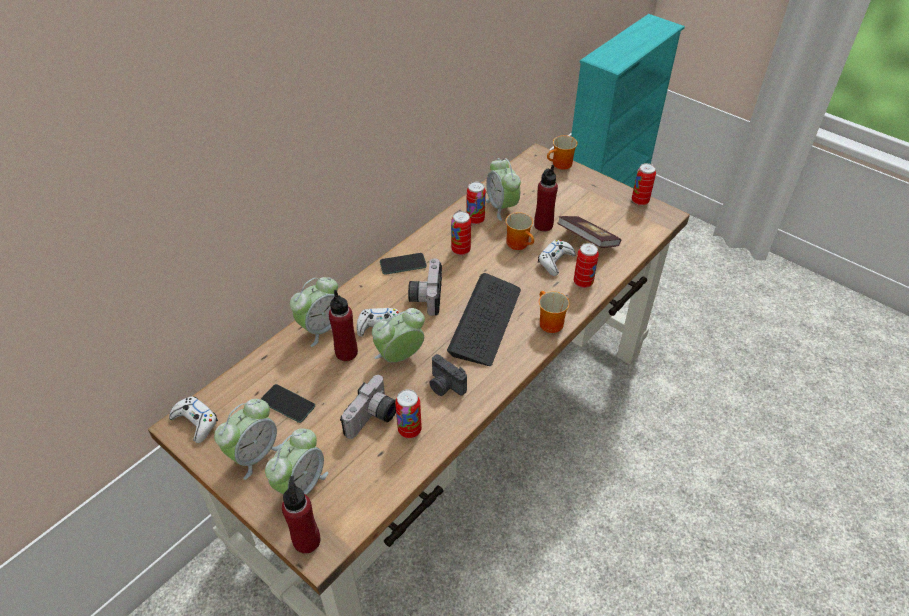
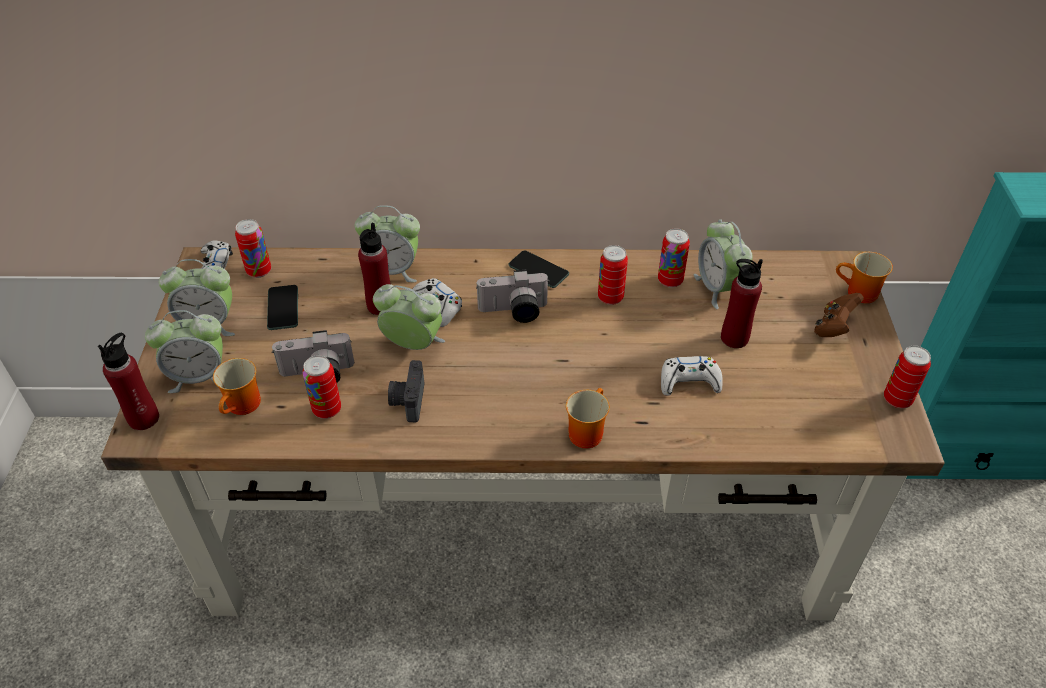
camera: 50 degrees right, 0 degrees up
(425, 295) = (514, 312): camera -> camera turned 150 degrees counterclockwise
(485, 320) = (530, 378): keyboard -> none
(502, 207) = (718, 288): alarm clock -> alarm clock turned 45 degrees counterclockwise
(520, 244) = (679, 337): mug -> mug (244, 406)
(574, 188) = (833, 327): none -> brown game controller
(583, 282) = (684, 425): can -> can (259, 271)
(587, 241) = (758, 390): book -> none

